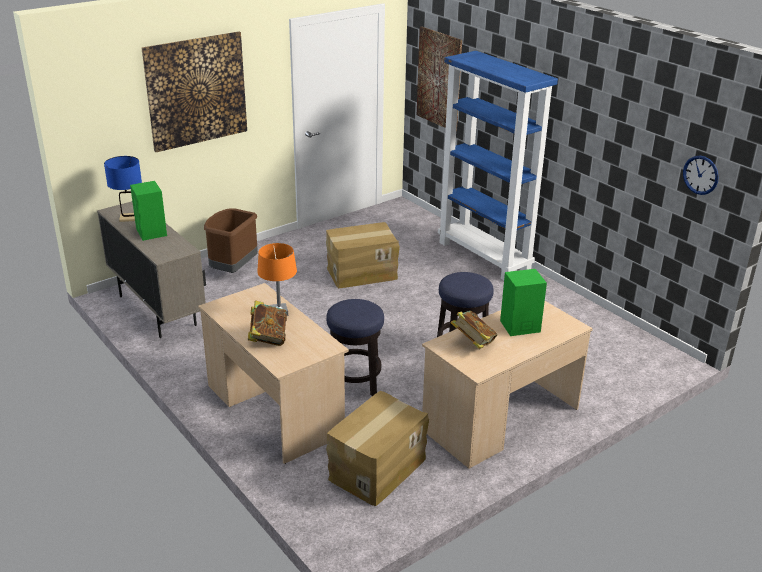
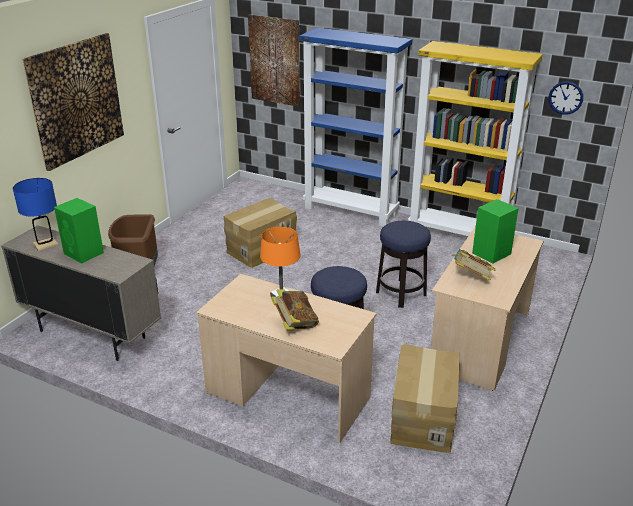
camera: 25 degrees left, 0 degrees up
(580, 310) = (459, 235): none -> yellow bookcase

